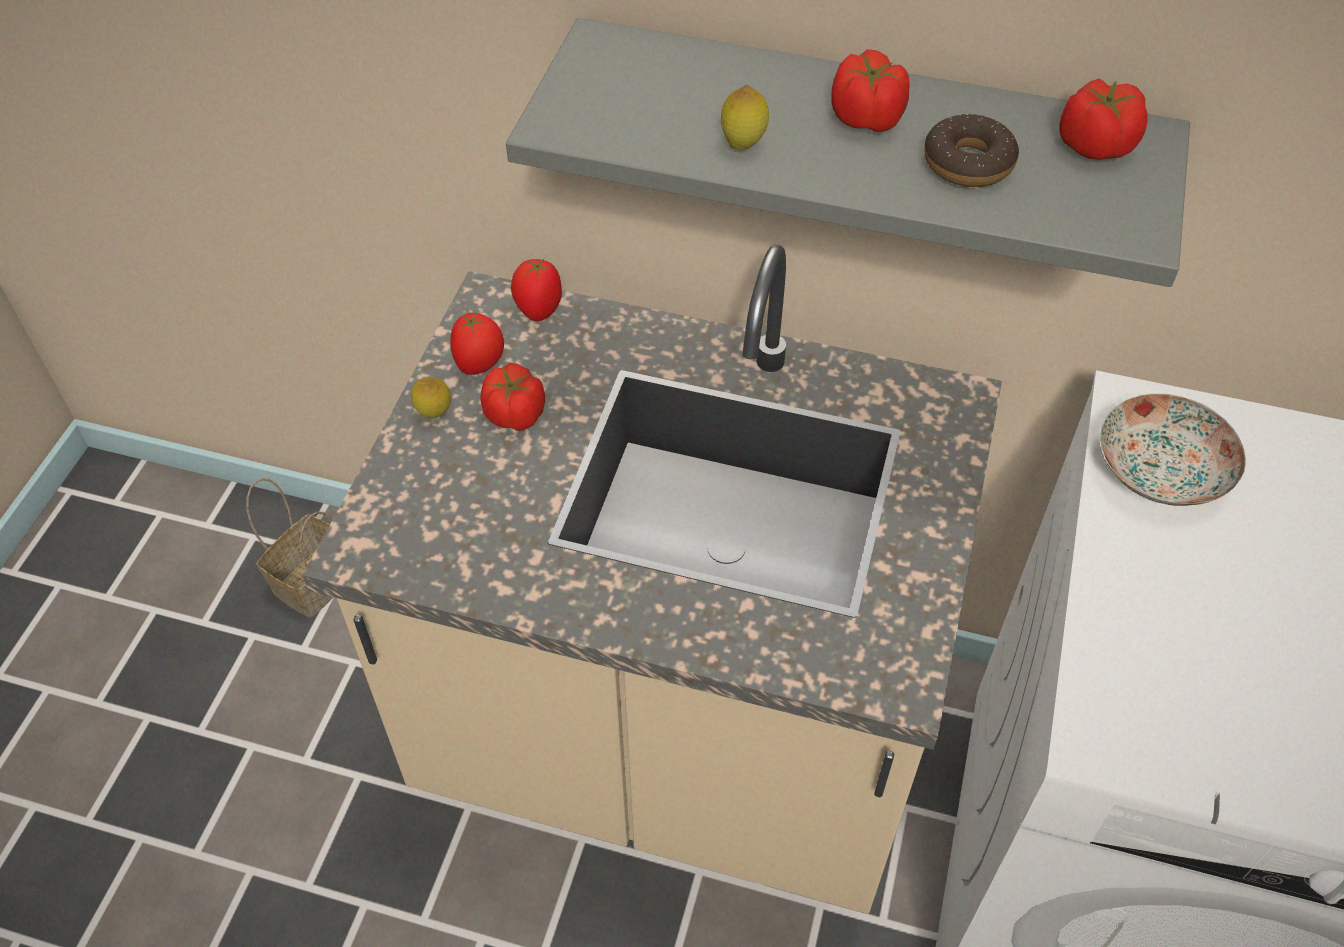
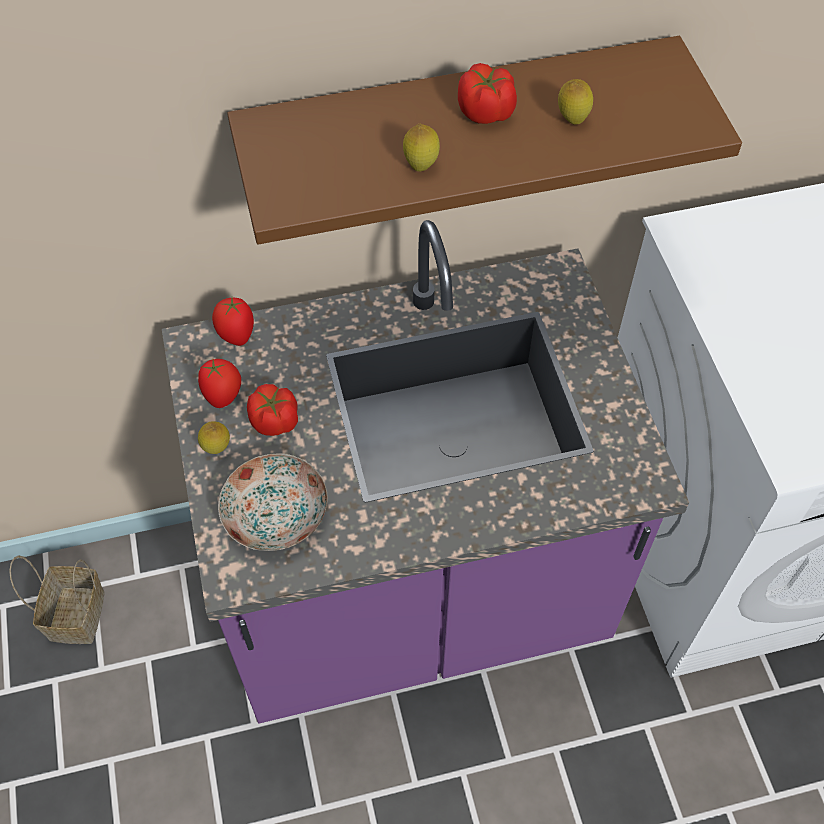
camera: 30 degrees left, 5 degrees up
(672, 742) = (412, 594): beige counter -> purple counter
(861, 140) = (457, 124): grey shelf -> brown shelf
(968, 163) = (572, 120): donut -> lemon
(1094, 146) = (638, 76): tomato -> none
(1162, 470) = (722, 267): plate -> plate (276, 515)

